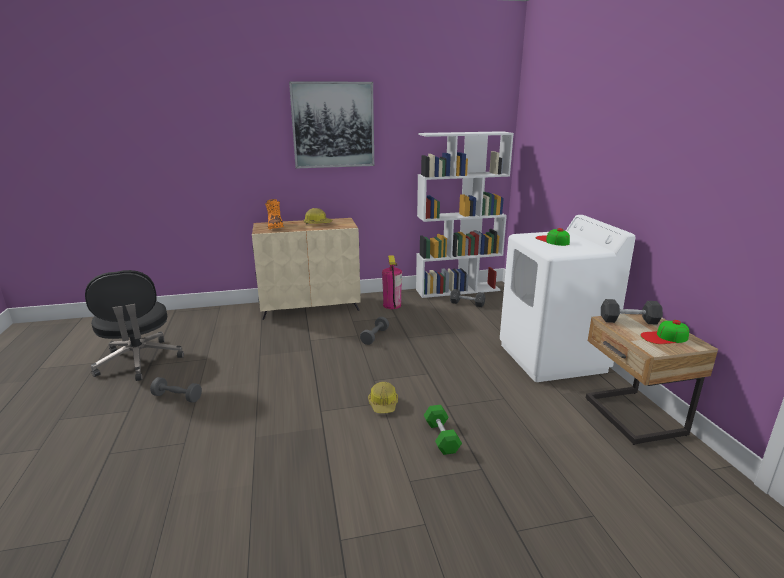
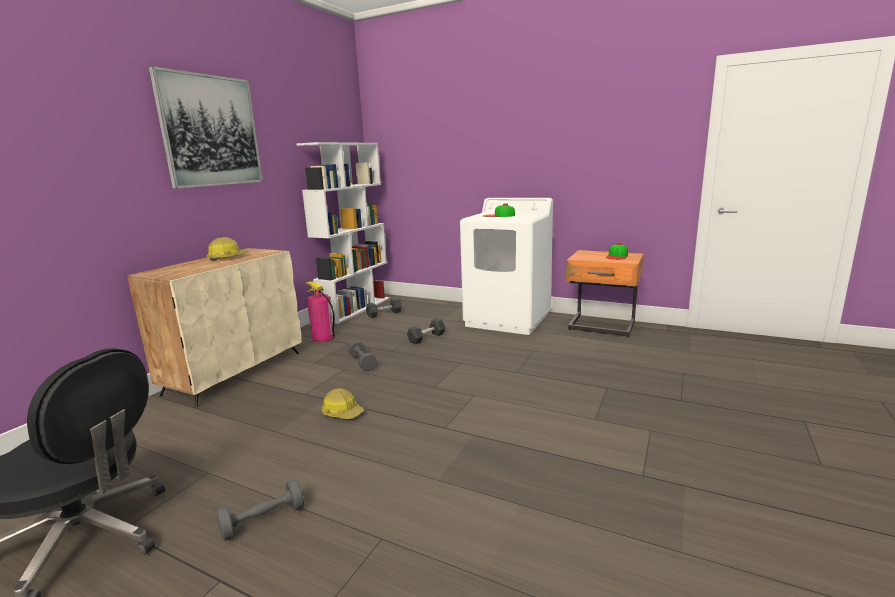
camera: 50 degrees left, 5 degrees down
(275, 226) = (178, 270): orange boot -> none
(383, 404) = (477, 395): hard hat -> hard hat (342, 412)
(441, 437) = (553, 388): green dumbbell -> none
(629, 320) = (585, 255): grey dumbbell -> grey dumbbell (426, 338)
(631, 417) = (601, 327): beige nightstand -> orange nightstand

